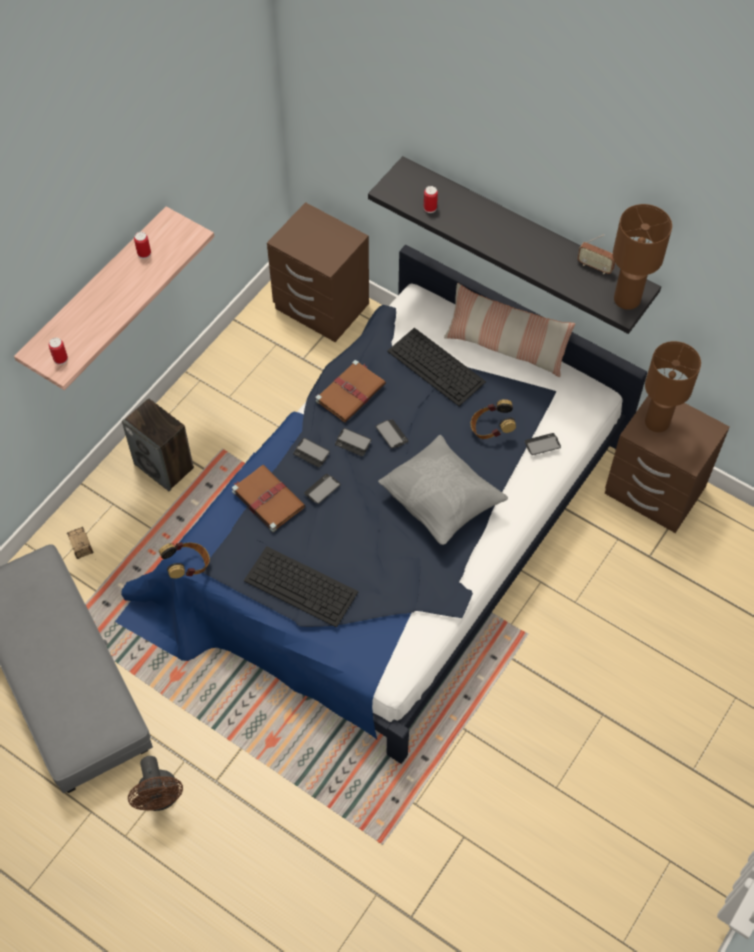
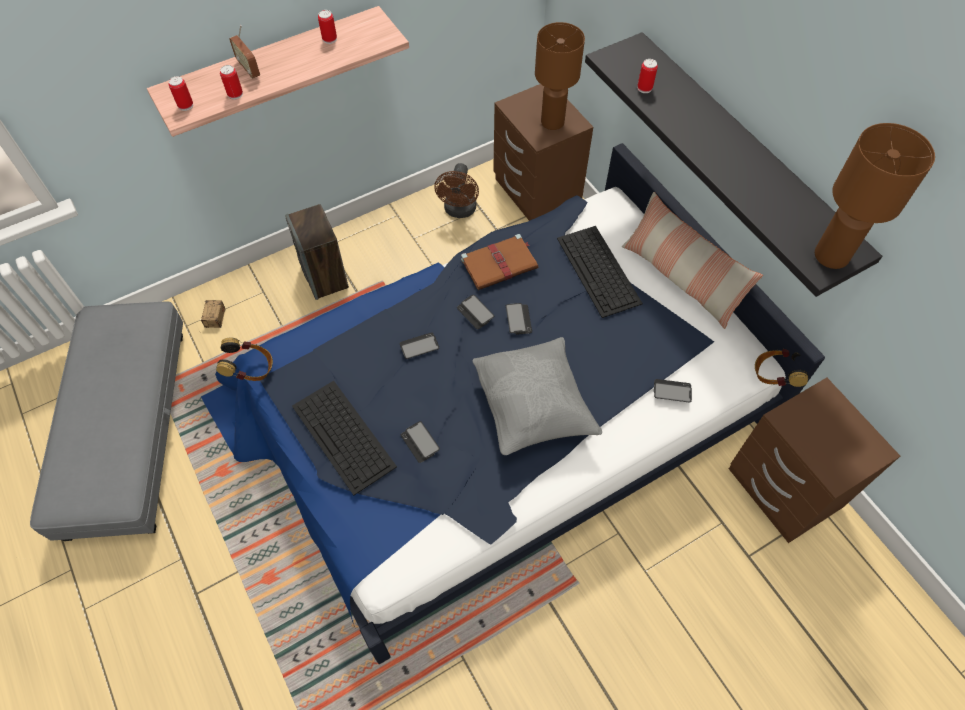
camera: 25 degrees right, 0 degrees up
(97, 334) = (235, 94): none -> can
(160, 798) = (137, 586): brown fan -> brown fan (459, 211)
(267, 498) = (363, 334): brown book -> none
(311, 453) = (429, 307): phone -> phone (420, 442)
(491, 429) = (624, 353): headphones -> headphones (775, 375)
(595, 267) = (807, 207): radio -> radio (249, 69)
(656, 422) = (812, 417): brown table lamp -> brown table lamp (551, 122)

